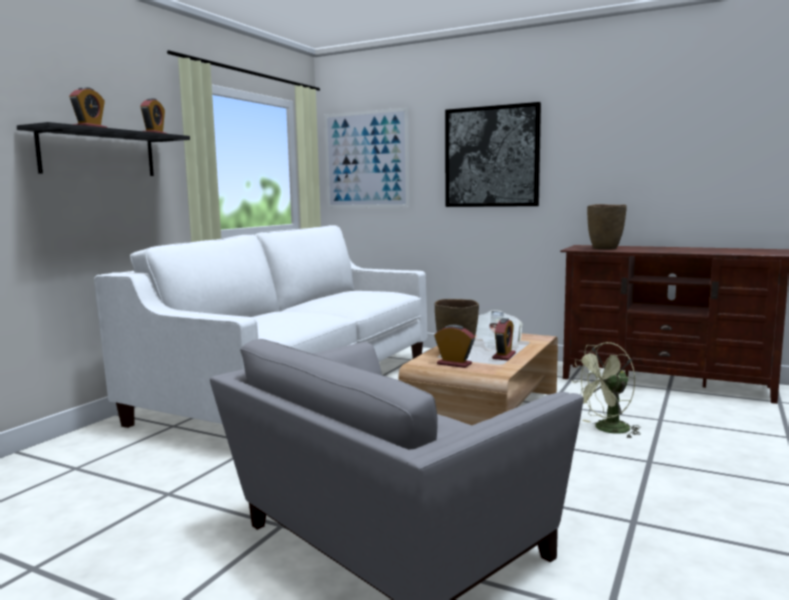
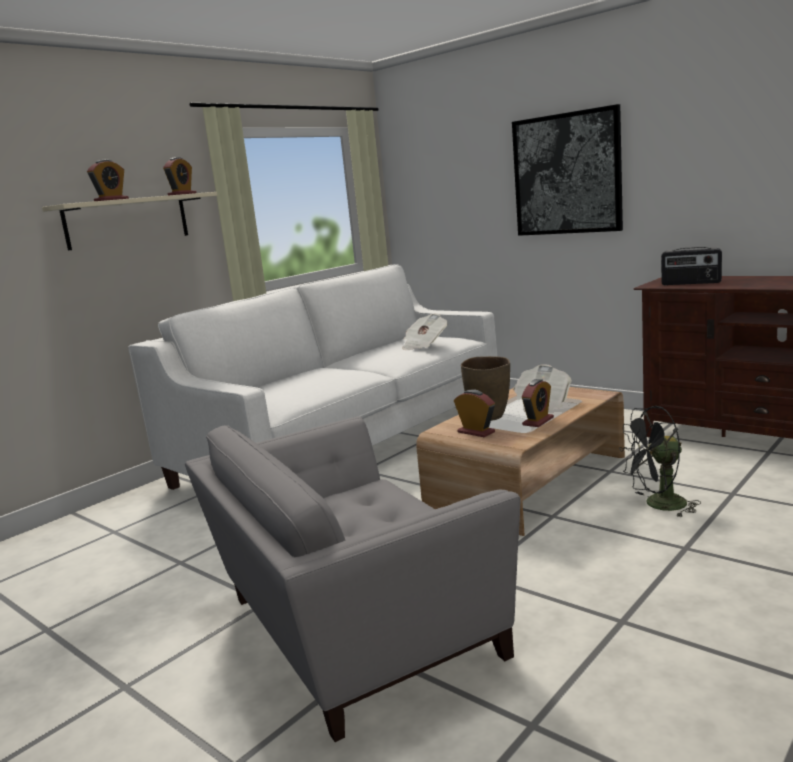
camera: 15 degrees right, 5 degrees up
(98, 153) = (127, 221): black shelf -> beige shelf
(366, 160) = (432, 185): picture -> none
(370, 295) = (424, 345): none -> newspaper
(605, 248) = (691, 283): brown vase -> radio
(607, 430) = (658, 505): green fan -> black fan

